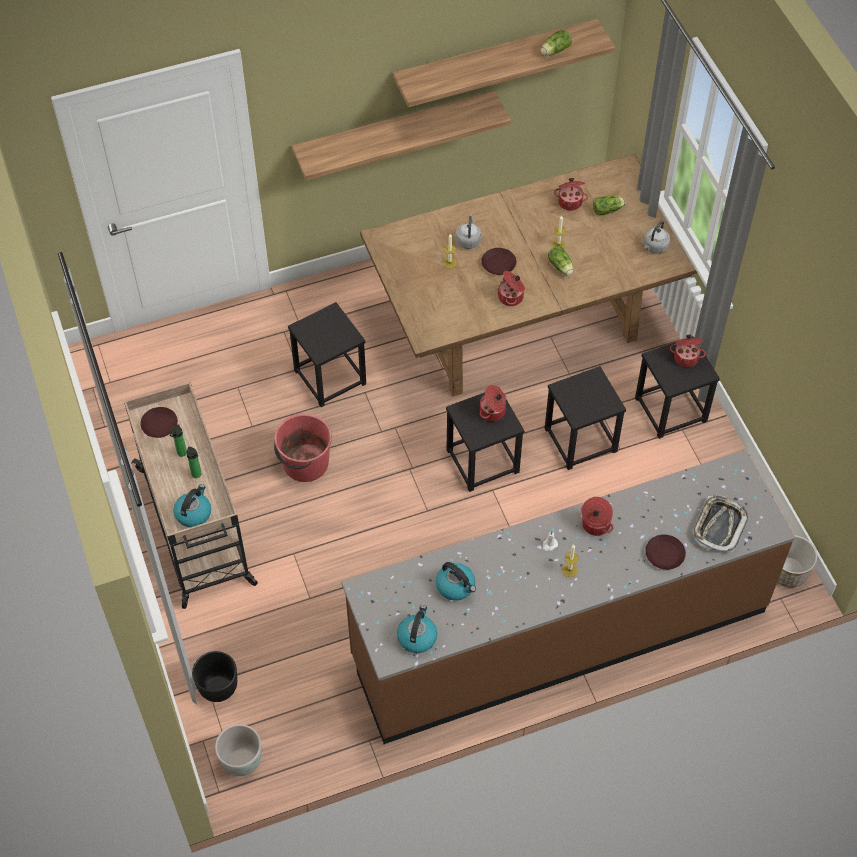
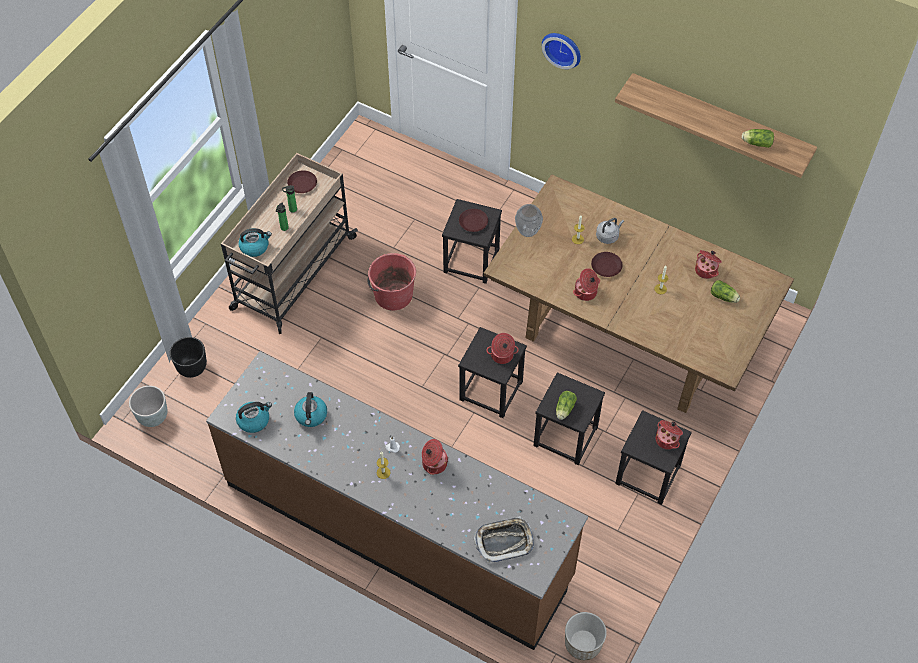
camera: 50 degrees right, 0 degrees up
(309, 98) = (563, 48): none -> wall clock
(395, 131) = (625, 123): shelf -> none
(405, 292) = (527, 232): none -> vase
(561, 267) = (642, 303): lettuce -> lettuce (564, 410)
(654, 247) = (722, 346): grey kettle -> none
(665, 554) = (448, 522): brown plate -> brown plate (473, 222)

